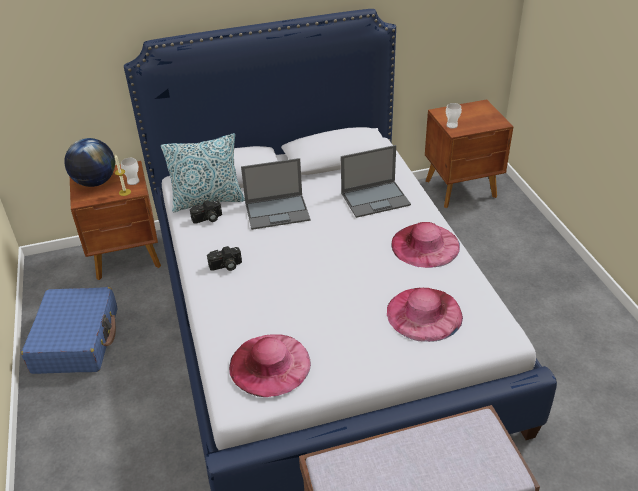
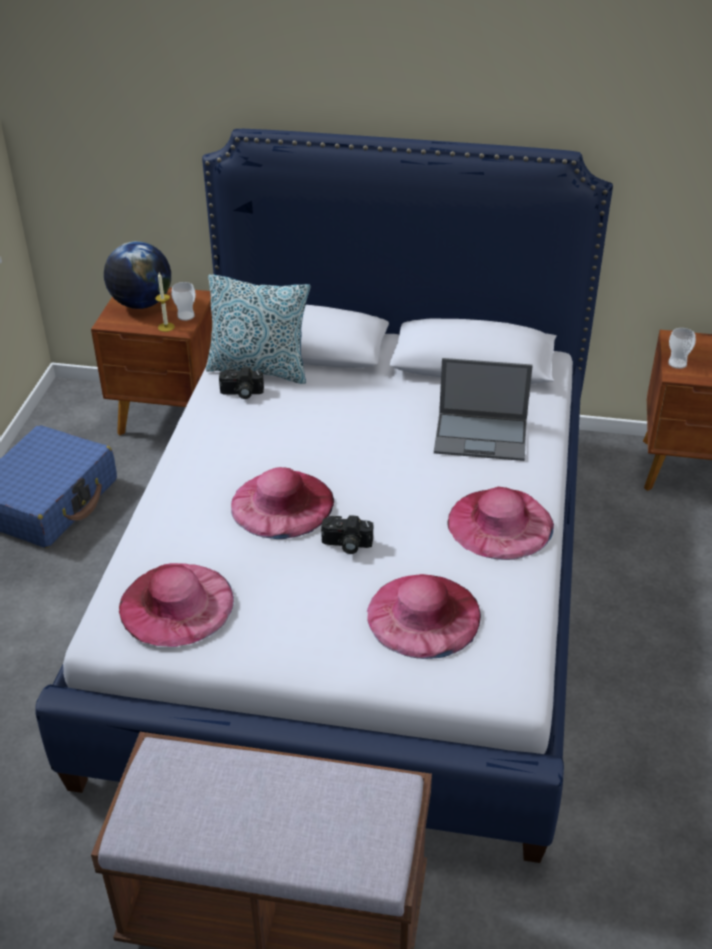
camera: 25 degrees right, 0 degrees up
(226, 266) = (218, 462): camera -> camera (346, 545)
(278, 211) = (336, 412): laptop -> none
(289, 278) = (282, 503): none -> pink hat

